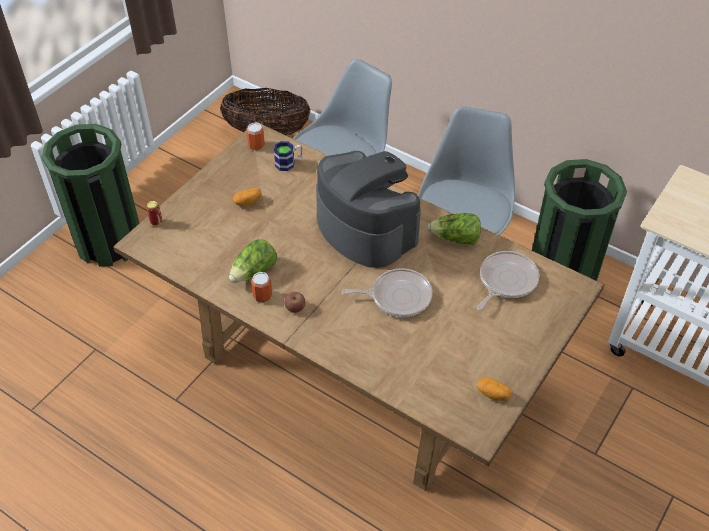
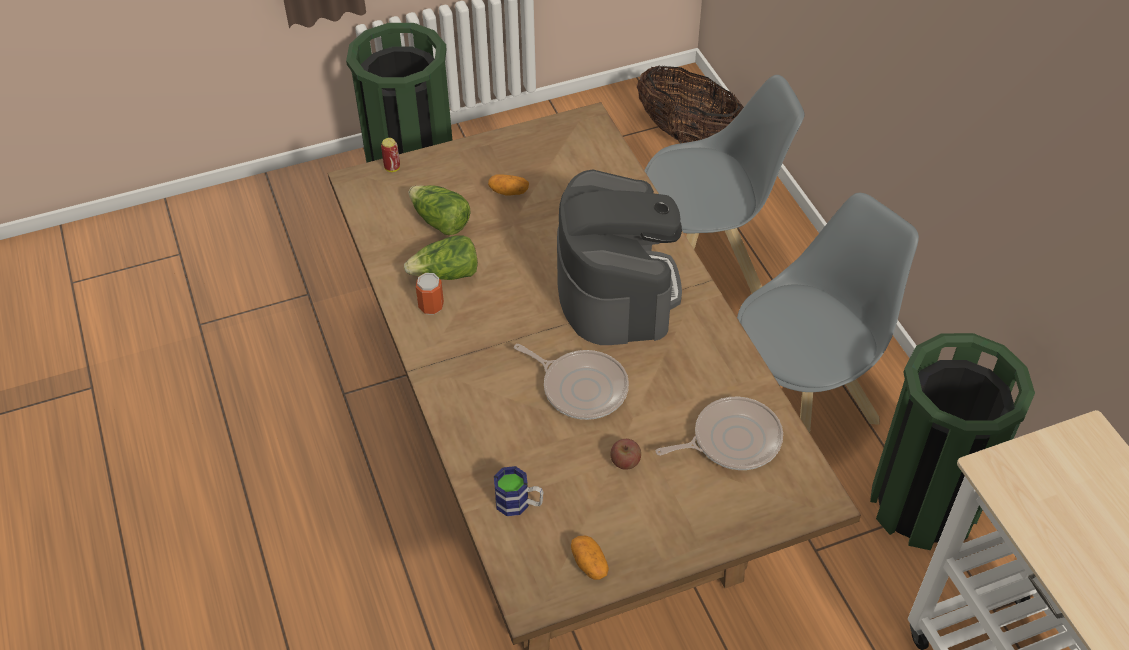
camera: 35 degrees right, 0 degrees up
(256, 146) = (575, 131): can -> none
(289, 163) = (595, 168): mug -> mug (519, 503)
(295, 307) = (454, 337): apple -> apple (625, 461)
(456, 238) = (715, 356): lettuce -> lettuce (440, 221)

